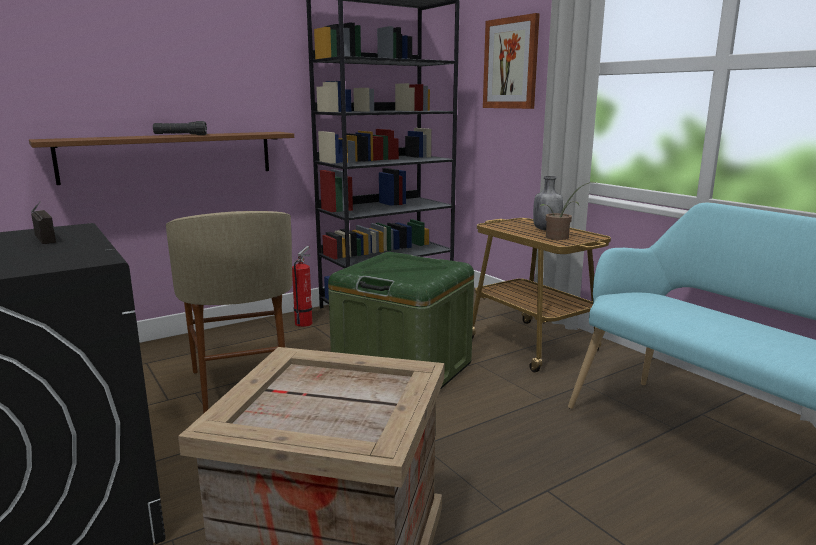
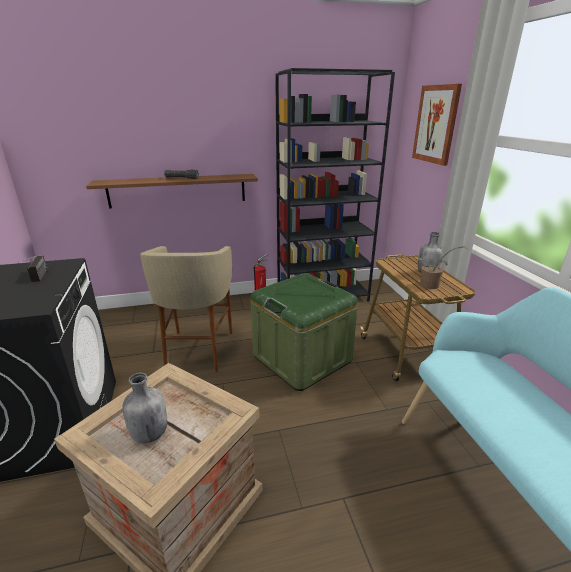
camera: 20 degrees right, 10 degrees up
(317, 410) = (149, 434): none -> grey bottle

